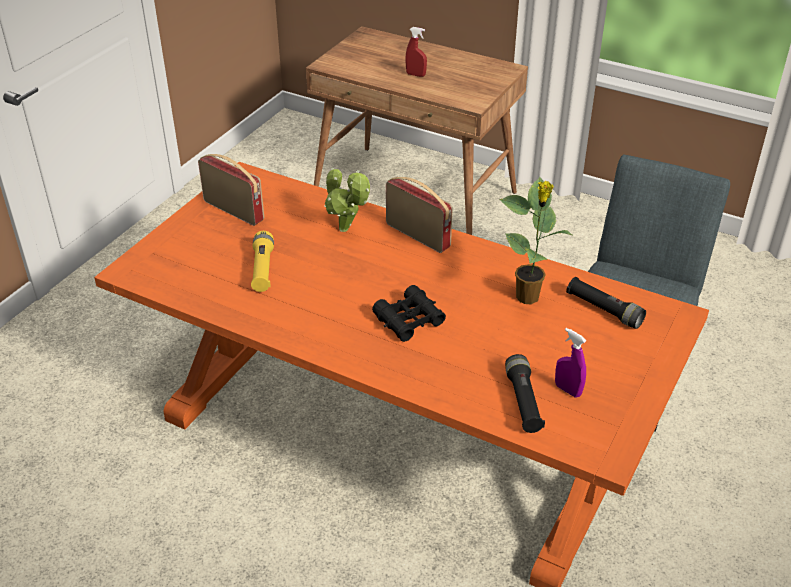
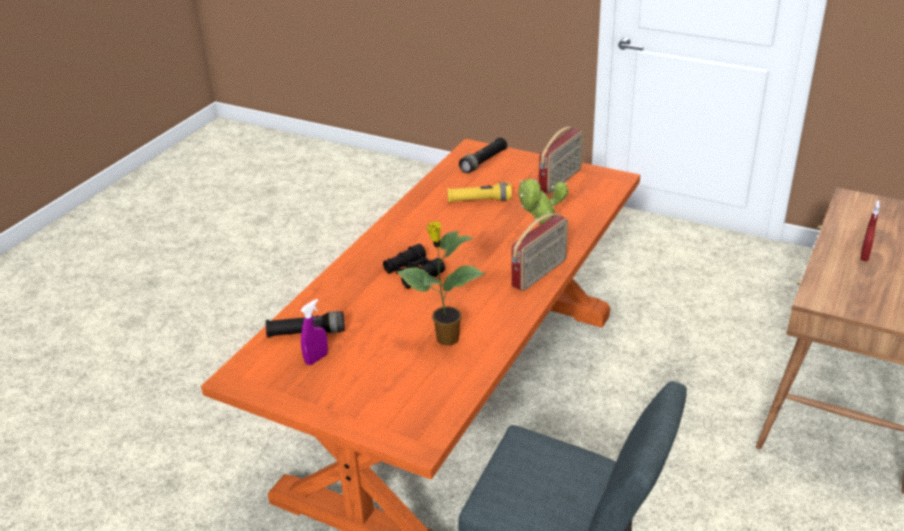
camera: 90 degrees right, 5 degrees down
(604, 310) = (428, 388): black flashlight -> black flashlight (483, 162)

